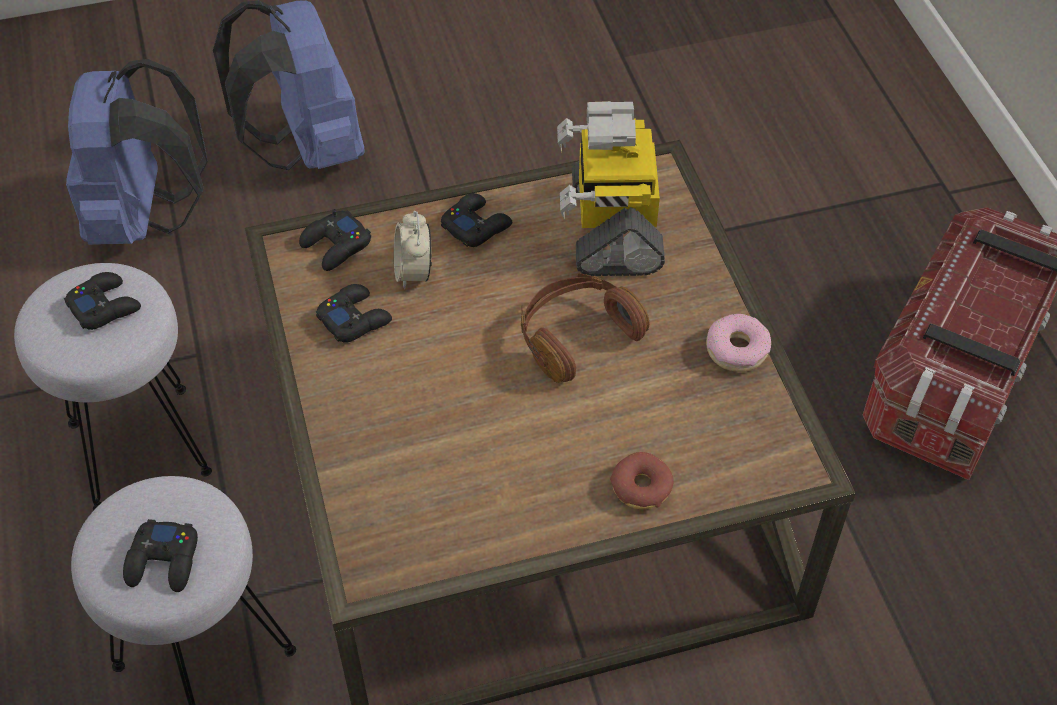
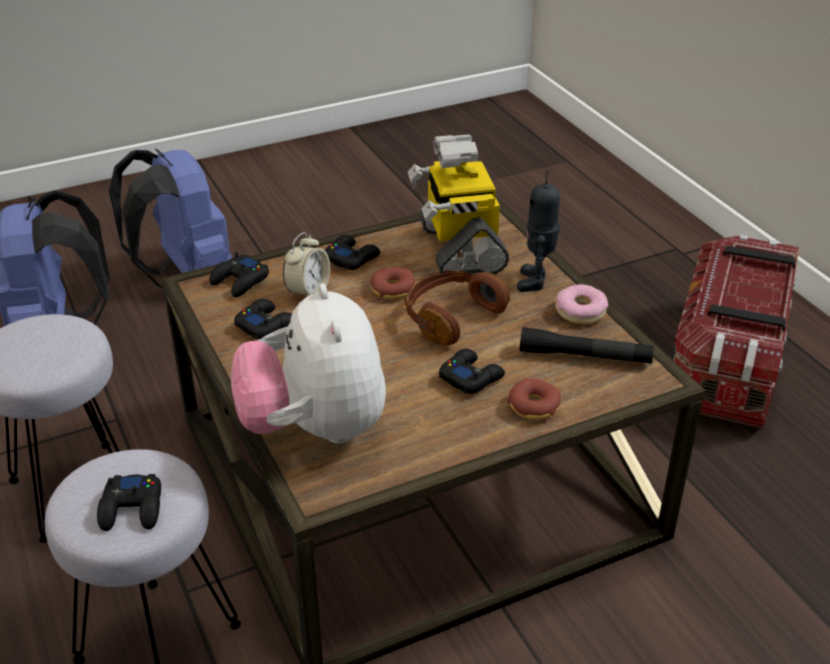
camera: 10 degrees left, 15 degrees down
(105, 306) = (49, 341): black game controller -> black game controller (471, 377)
(381, 481) = (315, 428): none -> plush toy
(414, 272) = (308, 291): alarm clock -> alarm clock turned 135 degrees counterclockwise
(516, 283) = (392, 289): none -> donut
(695, 293) = (536, 281): none -> toy robot
(723, 420) = (585, 356): none -> black flashlight

